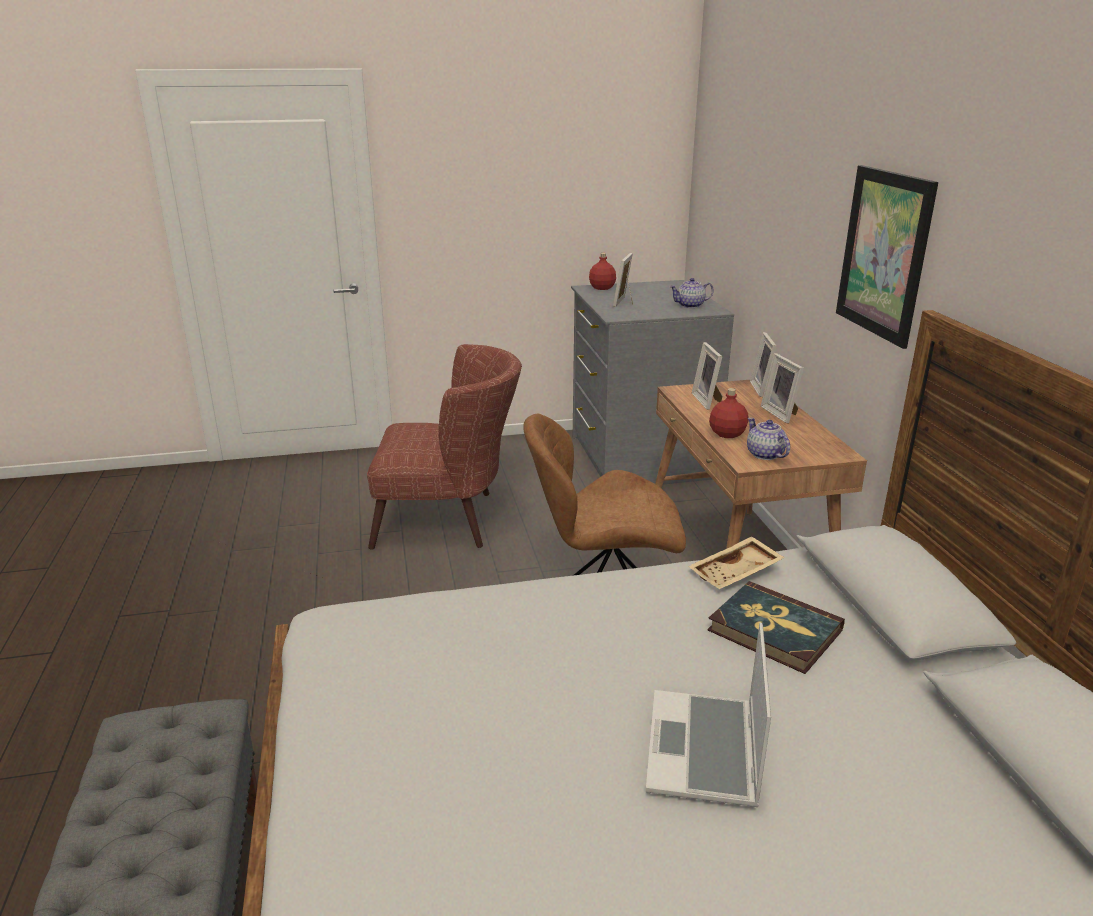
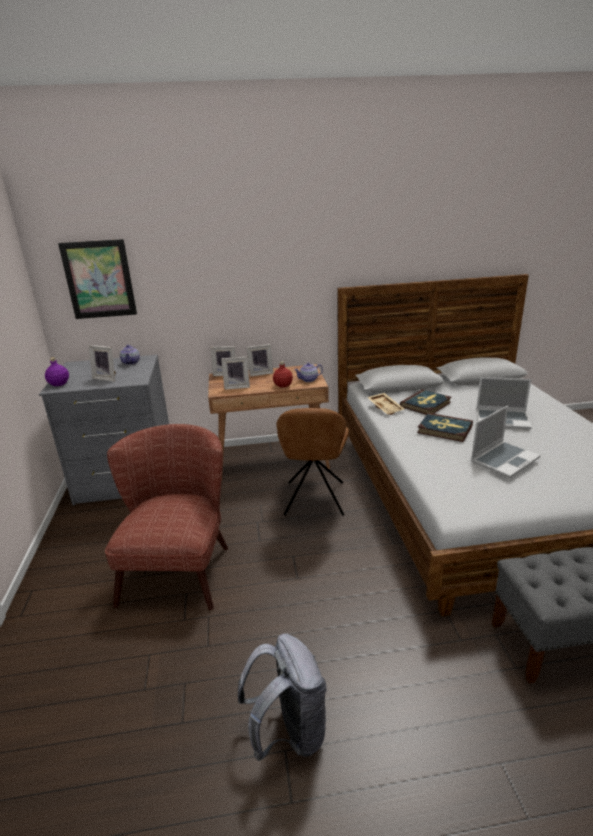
camera: 85 degrees left, 0 degrees up
(186, 611) = (289, 732): none -> grey backpack
(475, 702) = (504, 460): none -> laptop
(602, 288) = (59, 384): red bottle -> purple bottle
(631, 641) = (444, 429): none -> book
(883, 254) = (291, 277): picture -> picture (99, 279)

